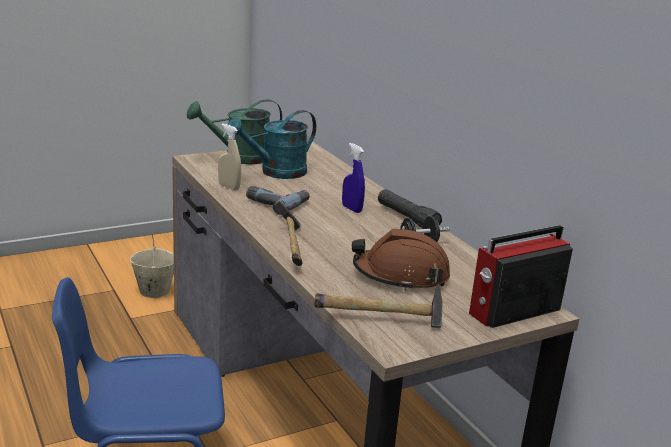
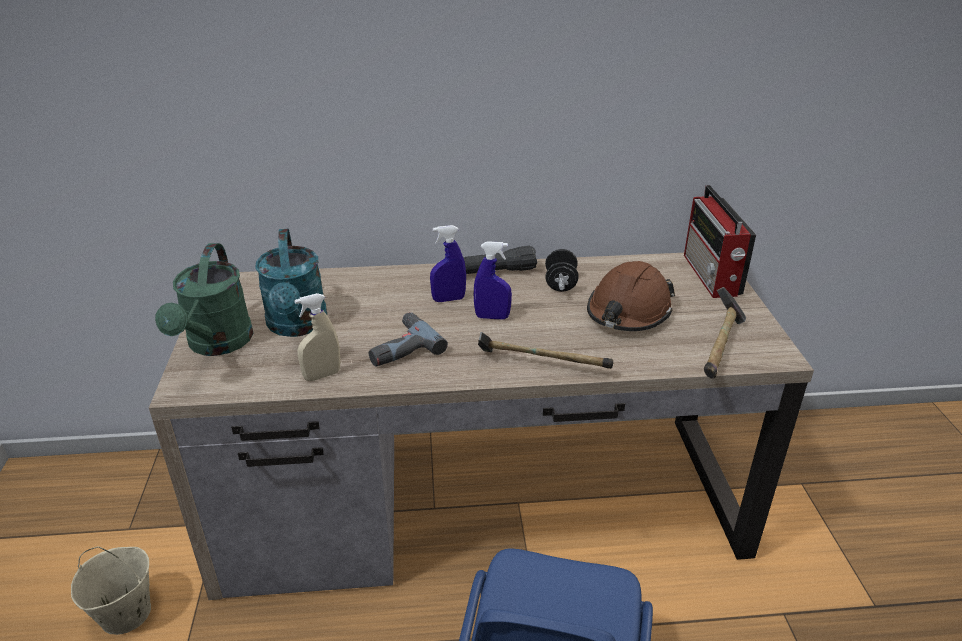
camera: 65 degrees left, 10 degrees up
(341, 225) = (492, 317): none -> blue spray bottle

